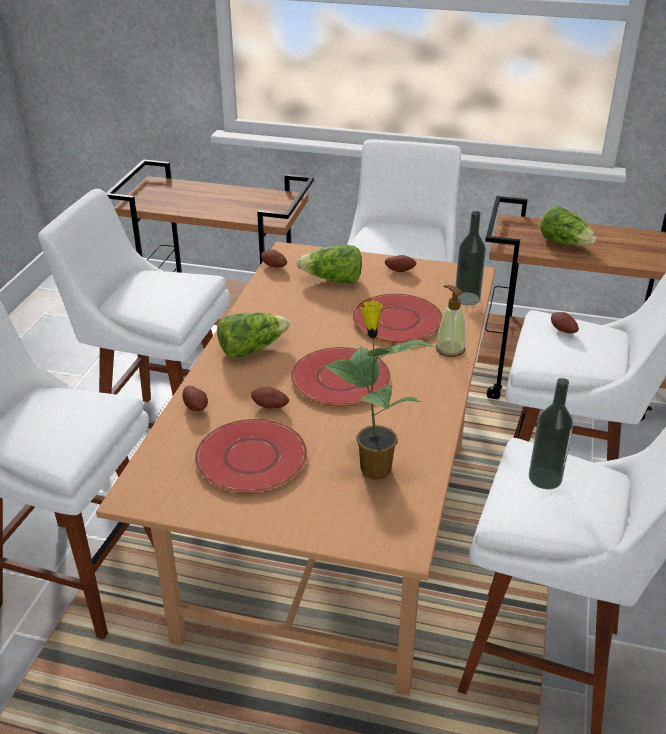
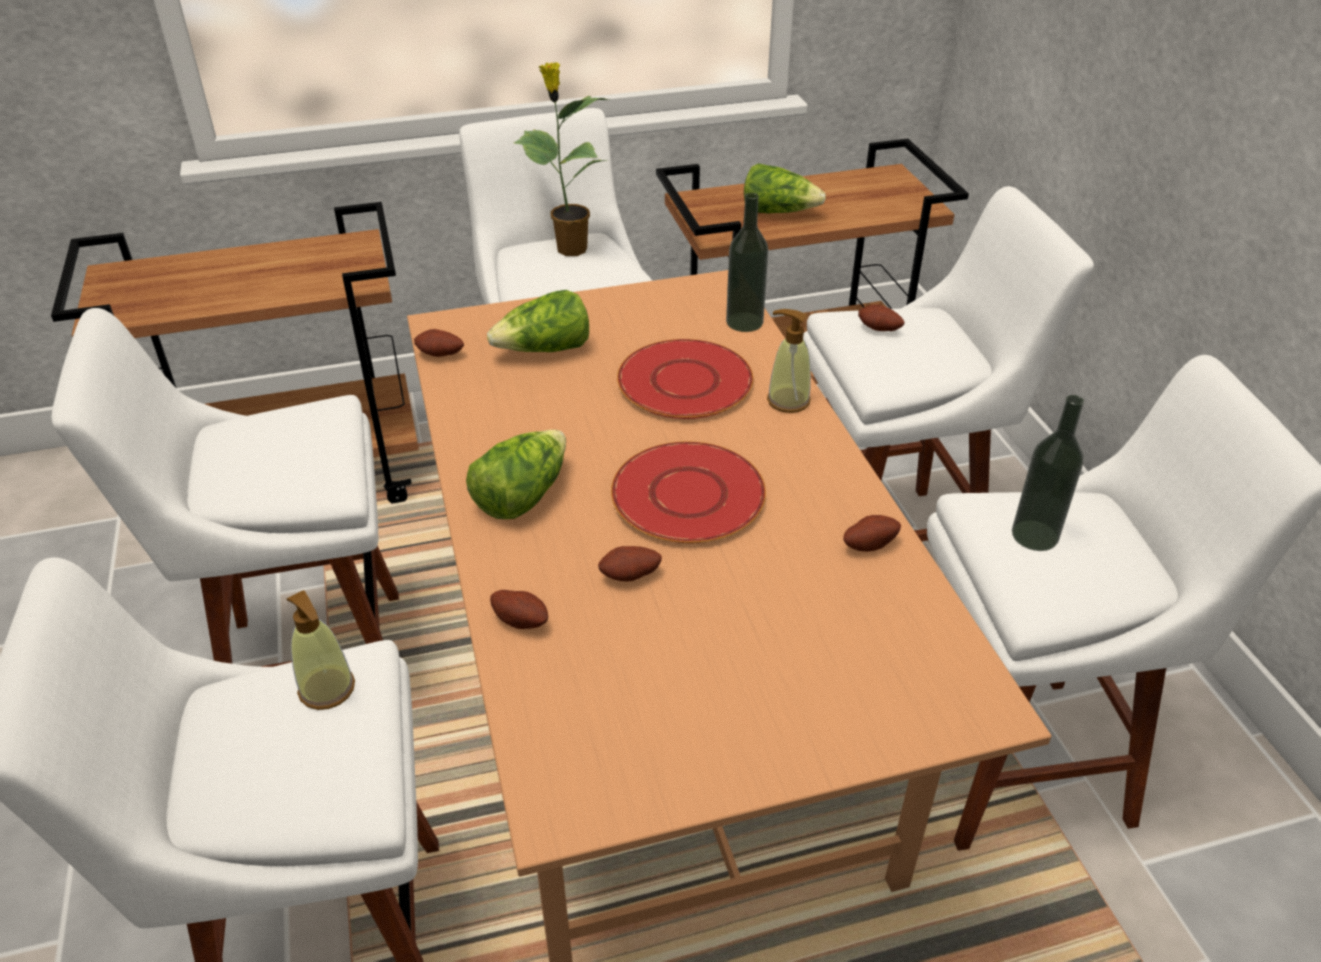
camera: 30 degrees left, 5 degrees up
(89, 407) = (327, 689): none -> soap dispenser
(252, 458) = (677, 668): red plate -> none
(373, 468) = (850, 611): potted plant -> potted plant (569, 249)
(400, 270) = (623, 308): potato -> potato (869, 544)

